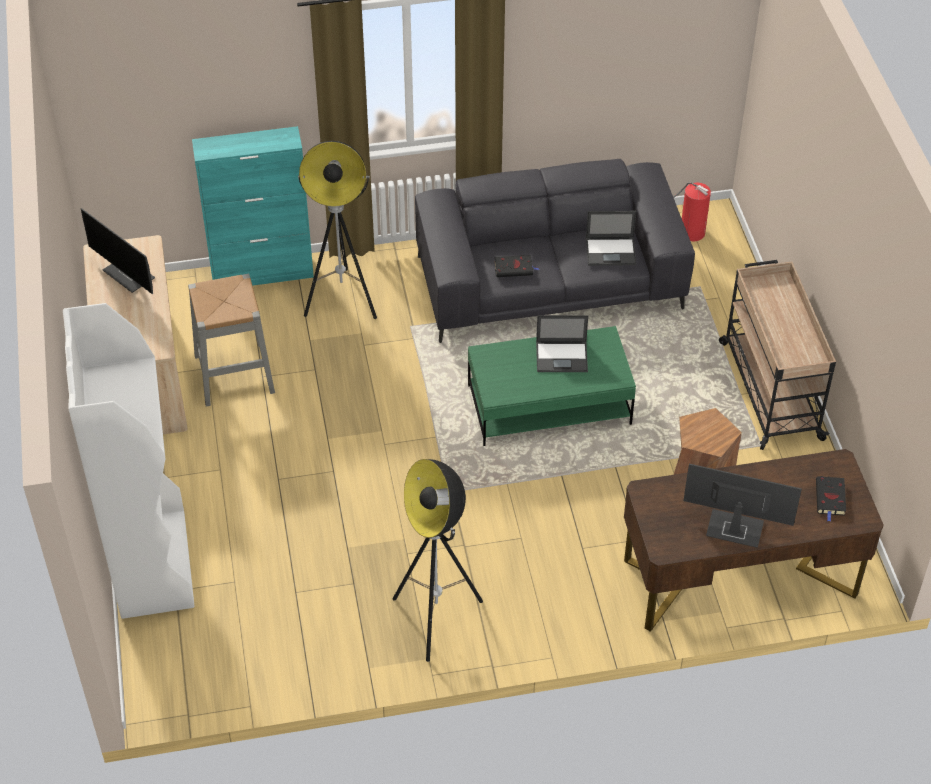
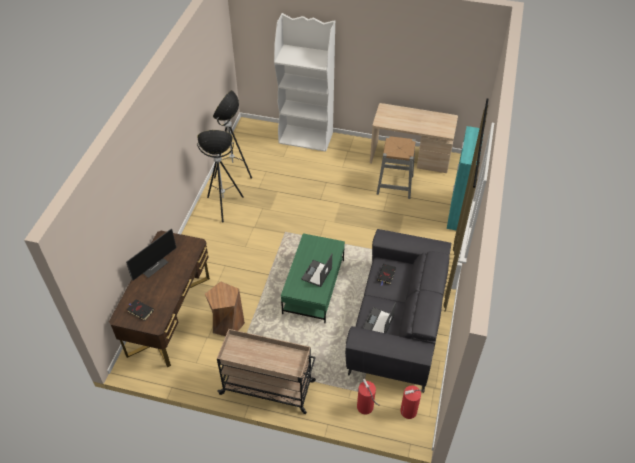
camera: 115 degrees right, 0 degrees up
(129, 275) = (430, 124): monitor -> none
(342, 299) = (425, 234): floor lamp -> floor lamp (234, 171)
(720, 276) = (365, 407): none -> fire extinguisher

